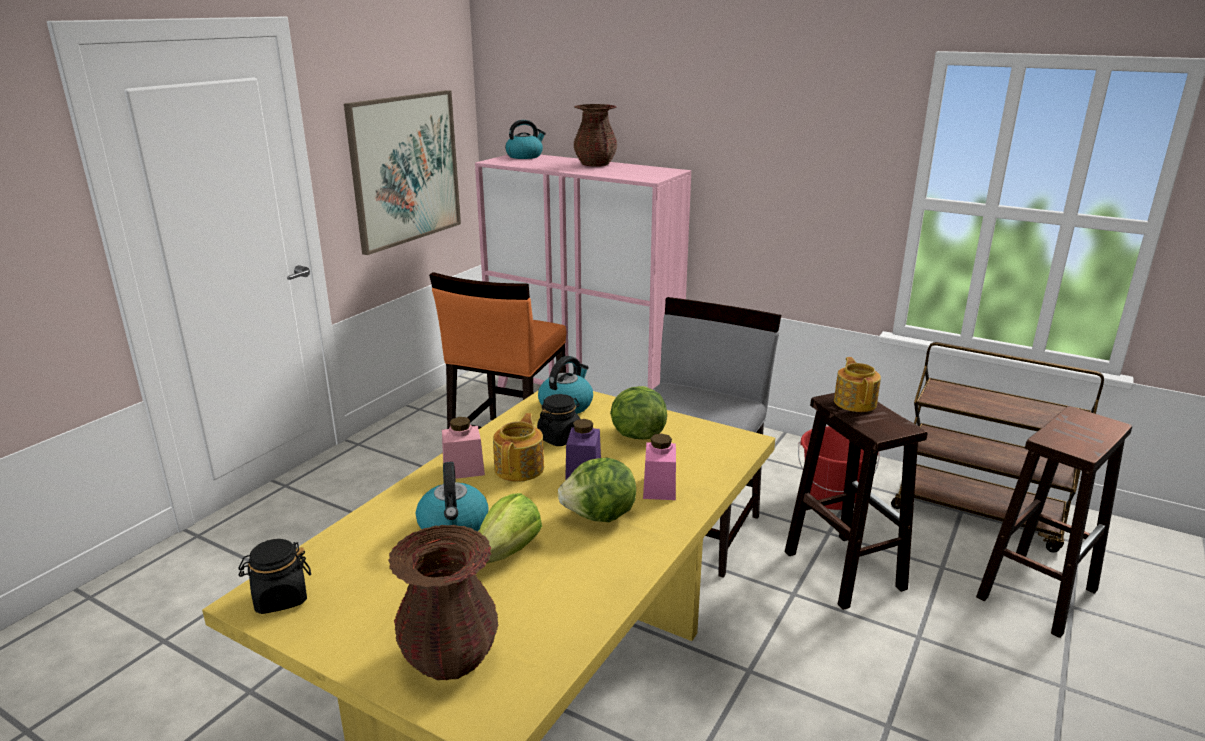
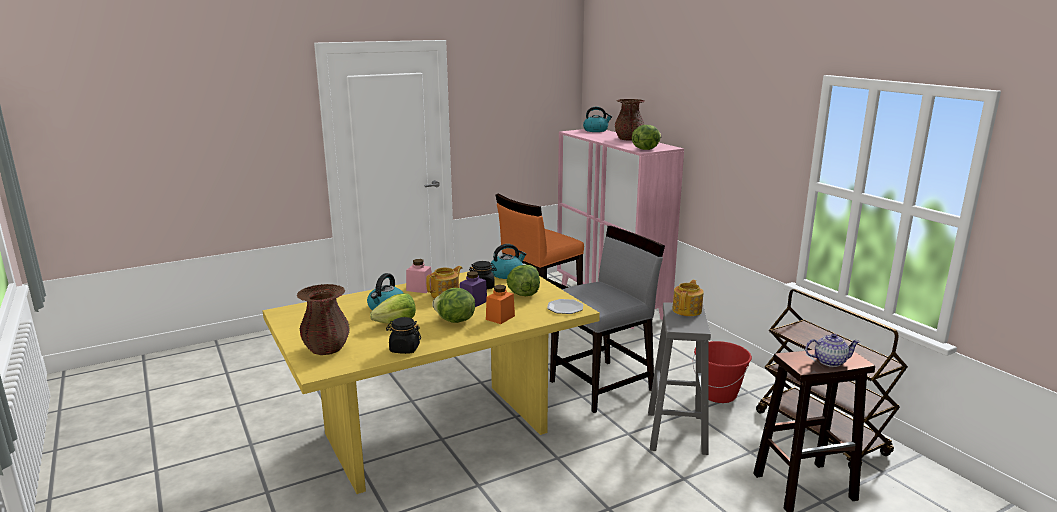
camera: 30 degrees right, 5 degrees down
(280, 598) = (291, 314): black jar -> black jar (404, 349)
(405, 169) = (518, 132): picture -> none
(649, 176) = (645, 149): none -> lettuce
(659, 488) = (500, 317): pink jar -> orange jar
(723, 443) = (565, 308): none -> plate
(842, 569) = (676, 432): brown stool -> grey stool
(1089, 433) = (829, 361): none -> teapot

